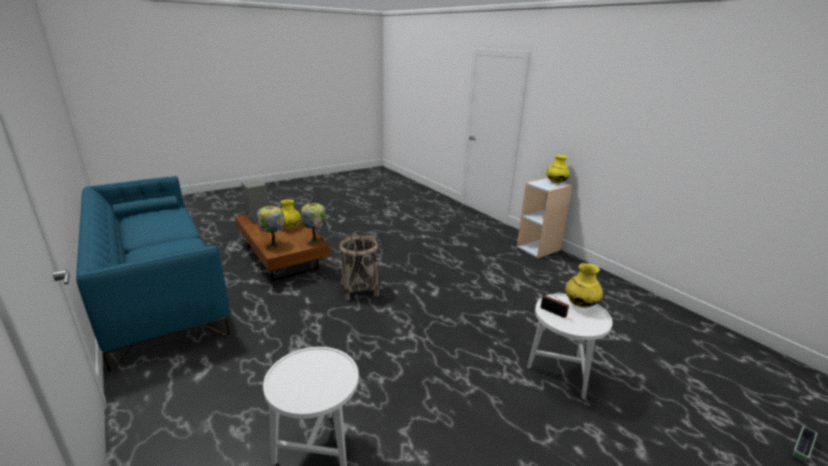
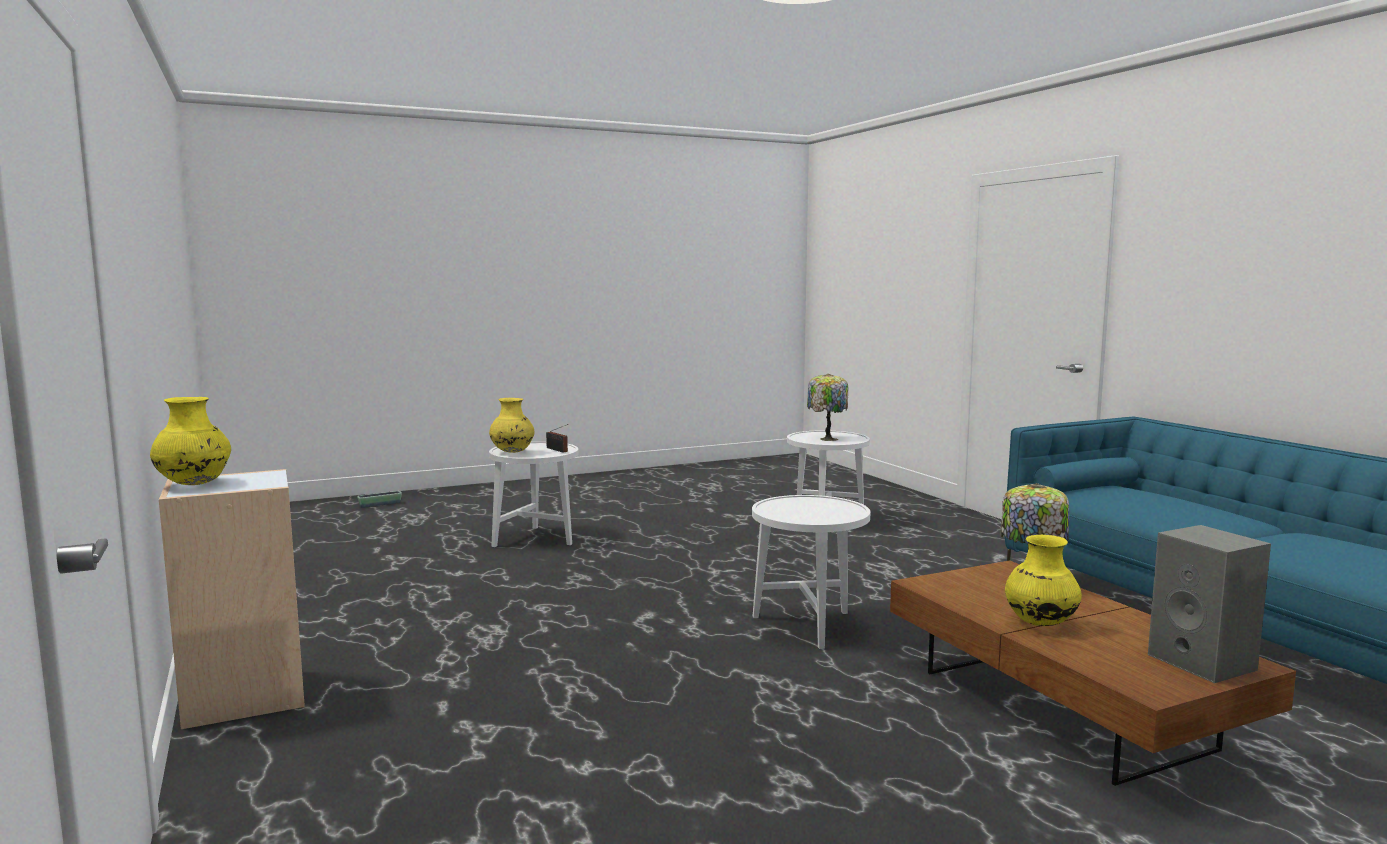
camera: 170 degrees left, 15 degrees down
(314, 241) = (933, 587): table lamp -> table lamp (827, 439)
(359, 289) = (808, 627): basket -> white side table

